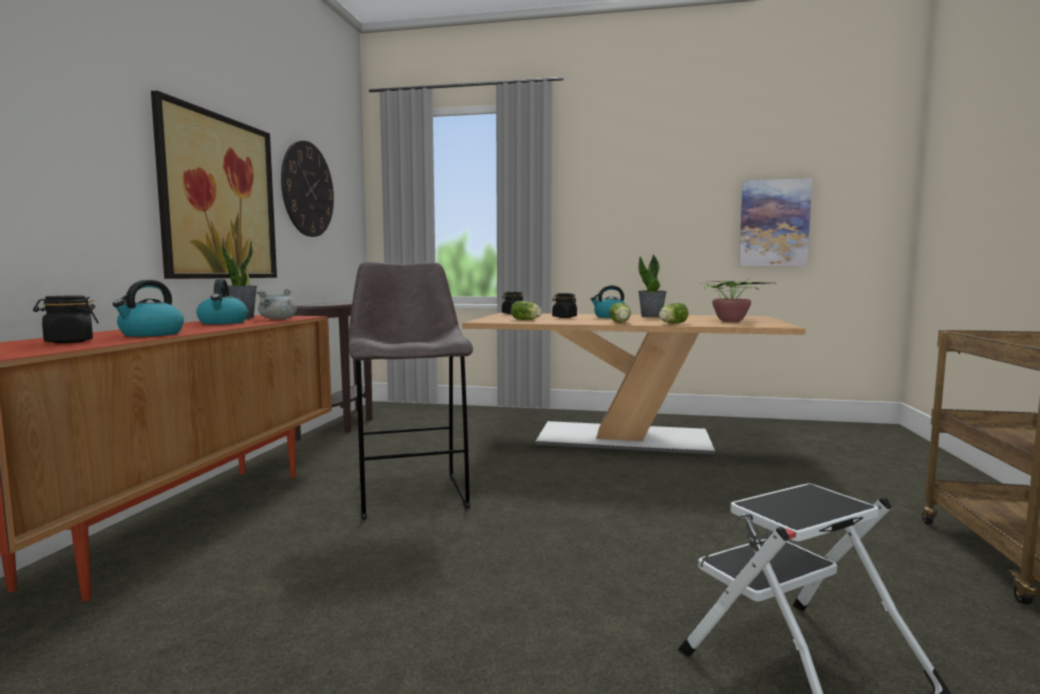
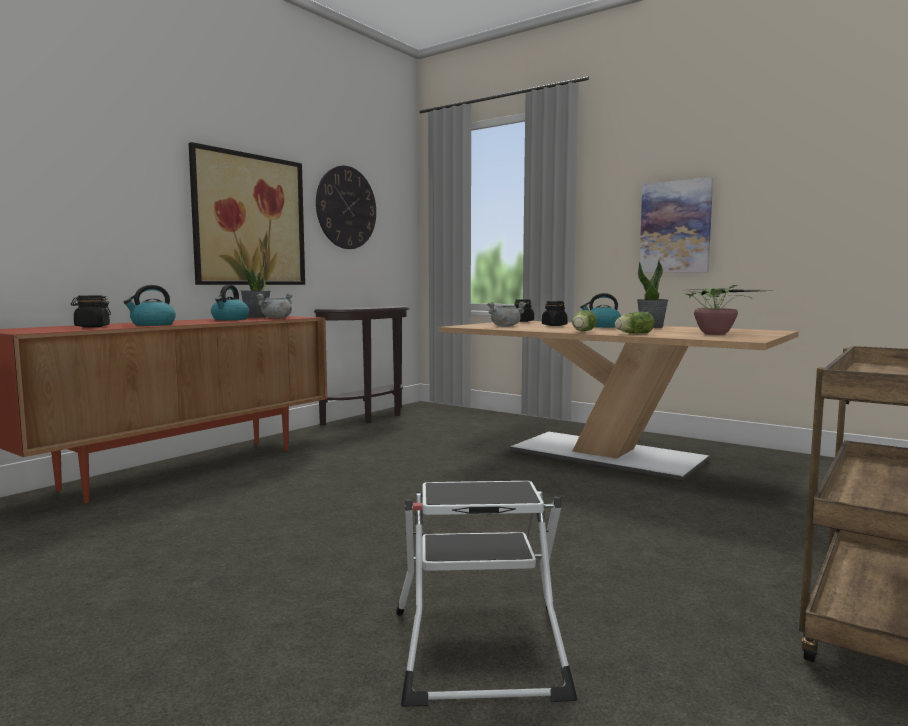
camera: 25 degrees right, 0 degrees up
(411, 494) = (353, 473): grey stool -> none
(527, 320) = (505, 326): lettuce -> grey cooking pot
(774, 223) = (828, 220): picture -> picture (675, 227)

